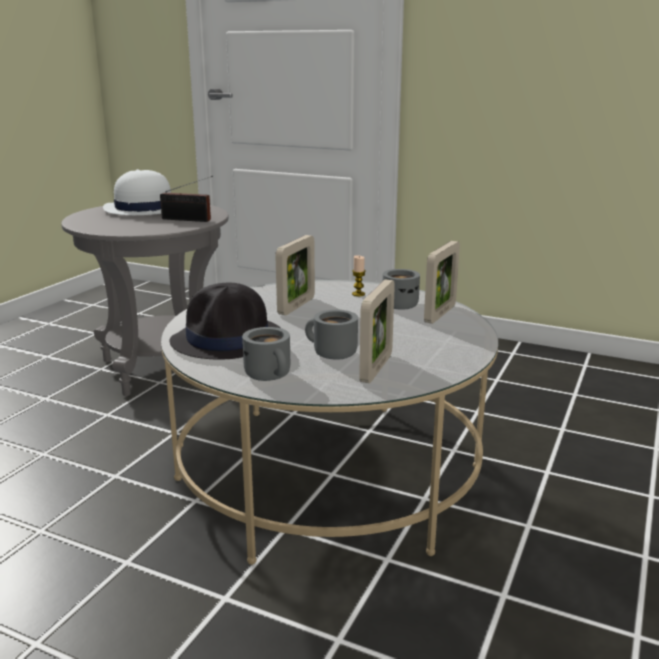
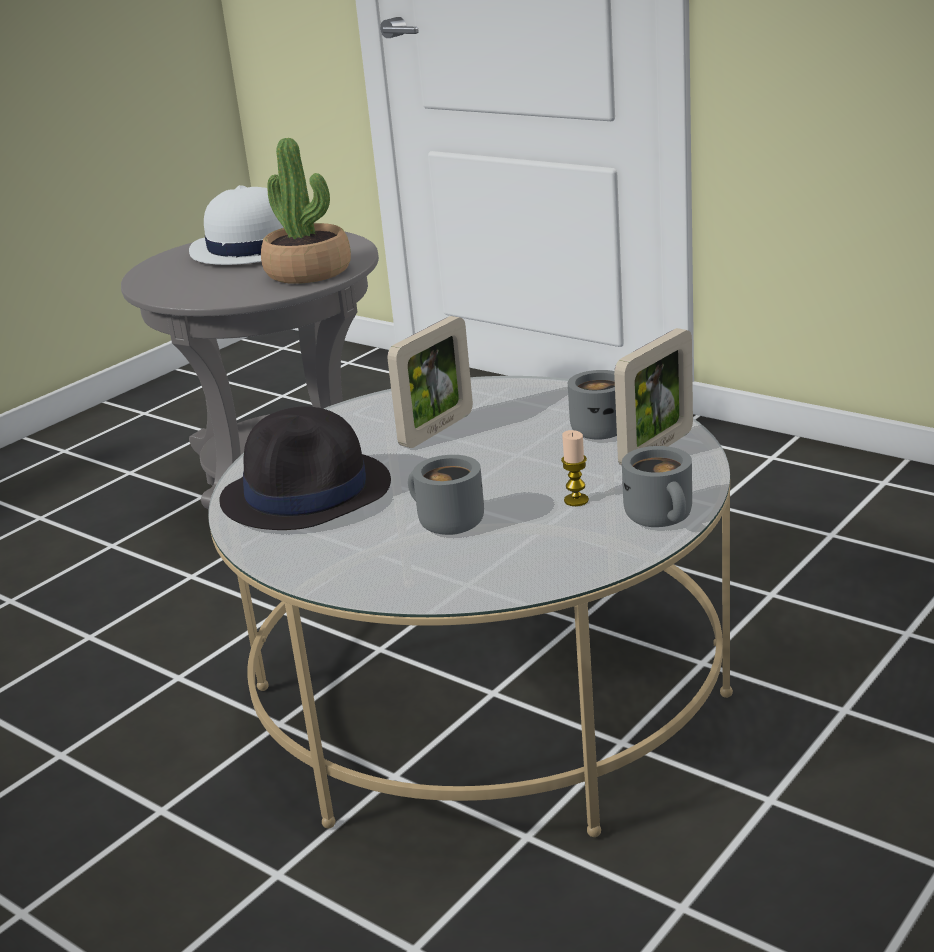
camera: 15 degrees right, 5 degrees up
(188, 220) = (309, 272): radio -> potted plant
(271, 375) = (340, 560): grey mug -> grey mug (664, 518)
(358, 294) = (545, 406): candle -> candle (576, 500)
(376, 368) = (499, 552): picture frame -> none

